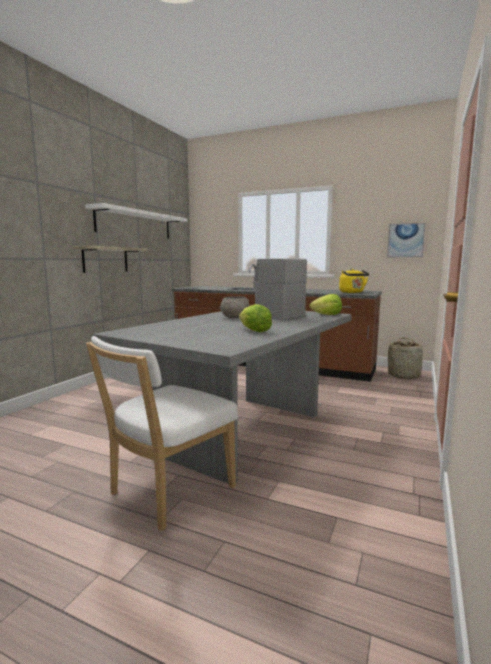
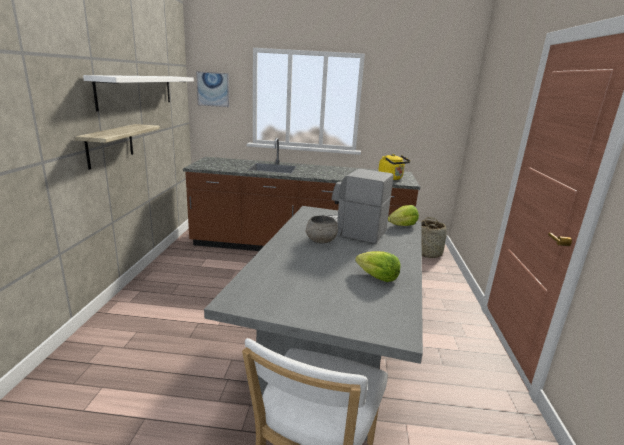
camera: 20 degrees left, 10 degrees up
(405, 240) = (434, 121): picture -> picture (213, 89)

